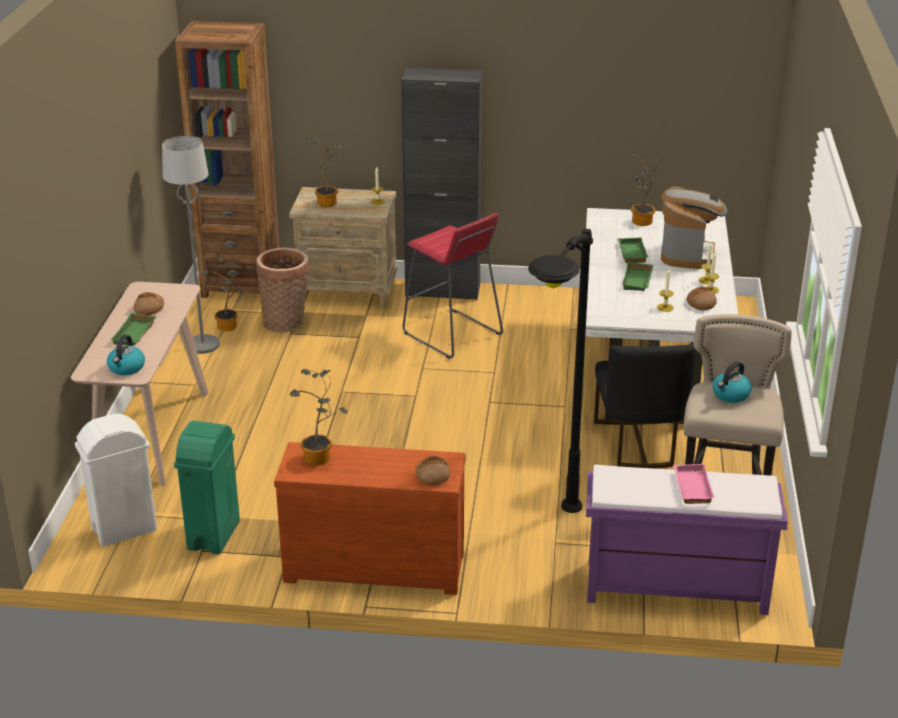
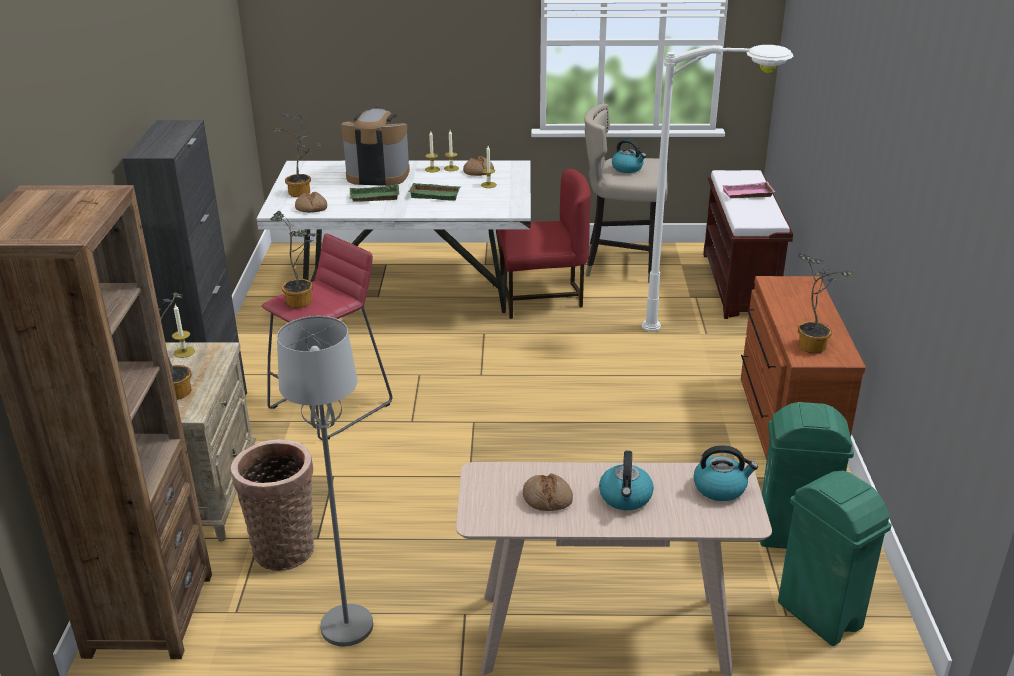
camera: 95 degrees left, 0 degrees up
(123, 530) = (820, 616): white trash can -> green trash can
(135, 334) = (625, 497): green tray -> kettle
(229, 327) = (293, 606): potted plant -> potted plant (302, 300)
(432, 475) = (802, 287): bread -> bread (311, 208)
(550, 545) = (711, 336): black floor lamp -> white floor lamp
(638, 443) = (542, 298): black chair -> red chair
(674, 588) = (739, 285): purple bench -> brown bench

